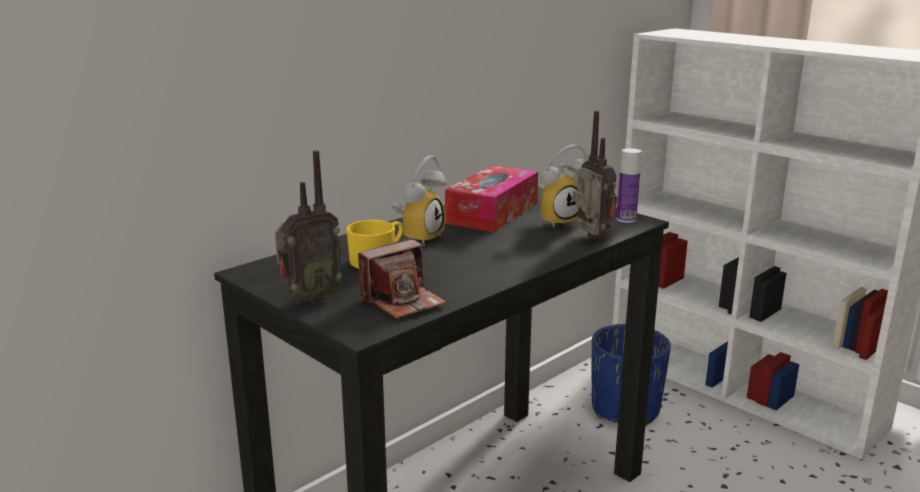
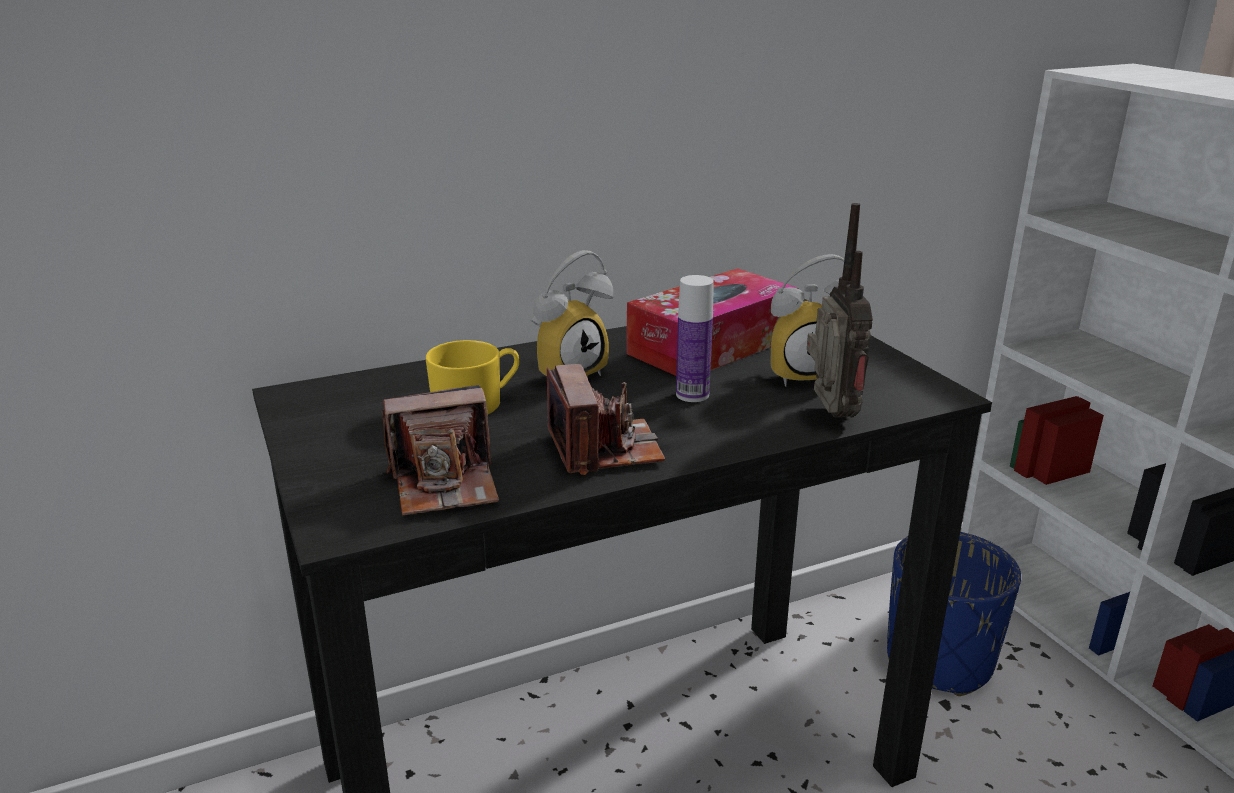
camera: 20 degrees right, 5 degrees up
(309, 298) = (325, 454): radio -> none
(479, 271) = (604, 449): none -> camera
(626, 219) = (918, 387): bottle -> bottle (692, 395)

